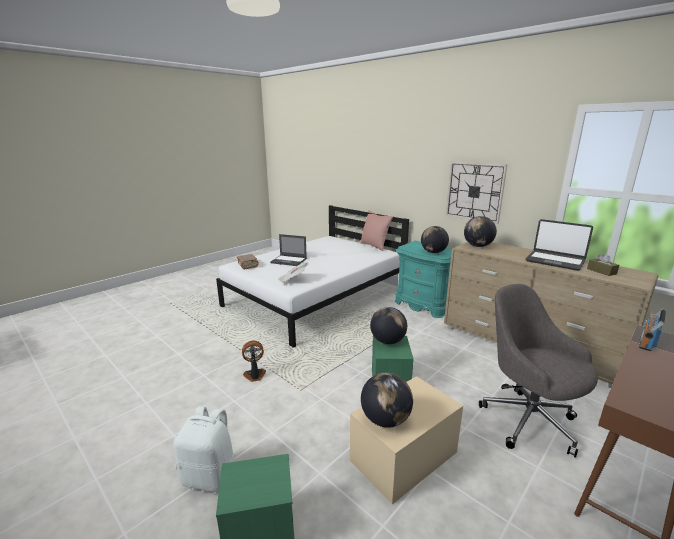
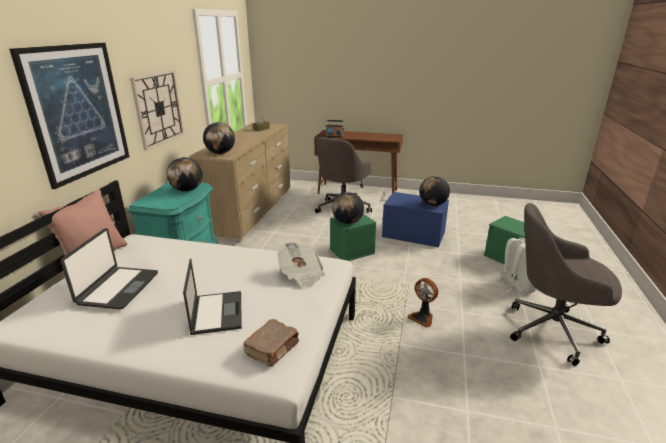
camera: 120 degrees left, 5 degrees up
(146, 440) = (551, 331): none -> grey office chair
(404, 172) = (78, 112): none -> picture
(404, 456) = (413, 234): beige storage box -> blue storage box
(555, 261) = (248, 136): laptop -> laptop (118, 288)

